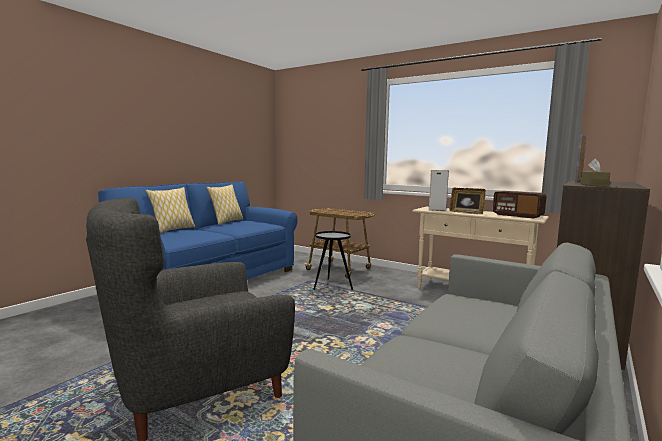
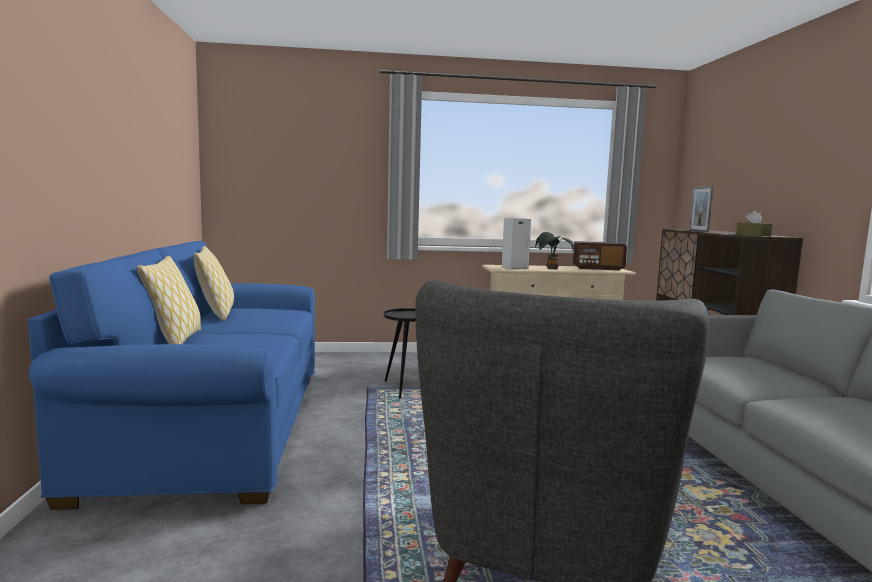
camera: 40 degrees left, 0 degrees up
(339, 269) = (371, 366): cart -> none
(466, 212) = (551, 269): picture frame -> potted plant

